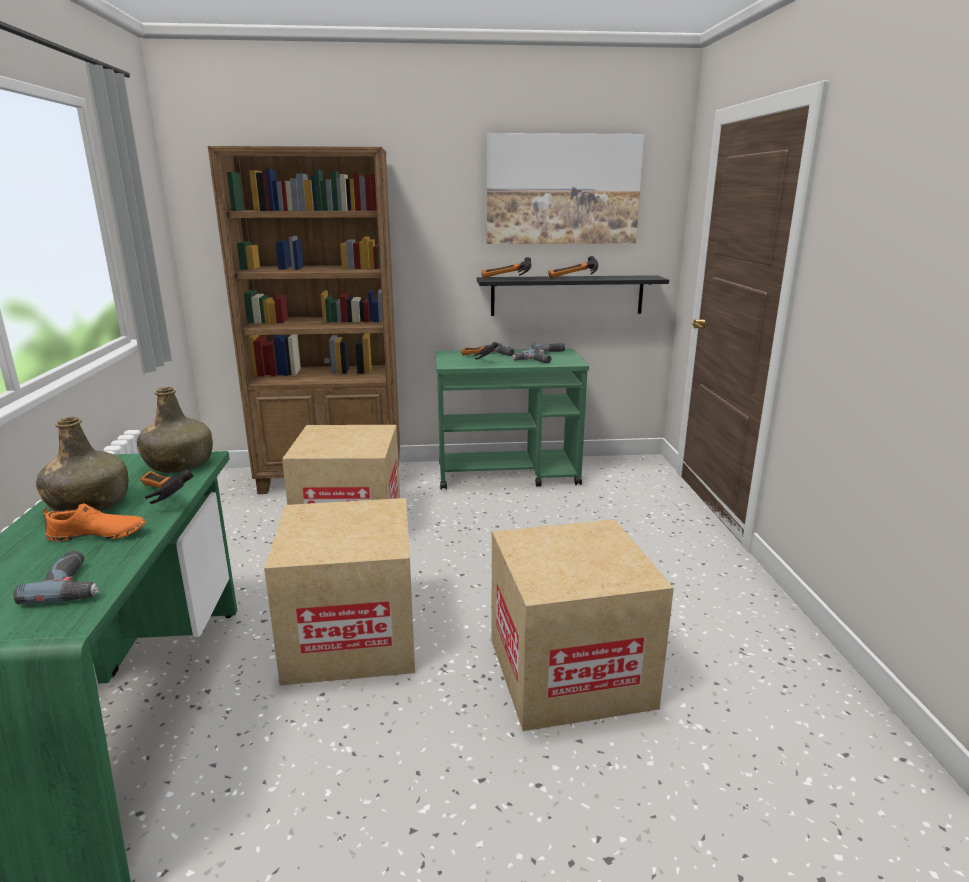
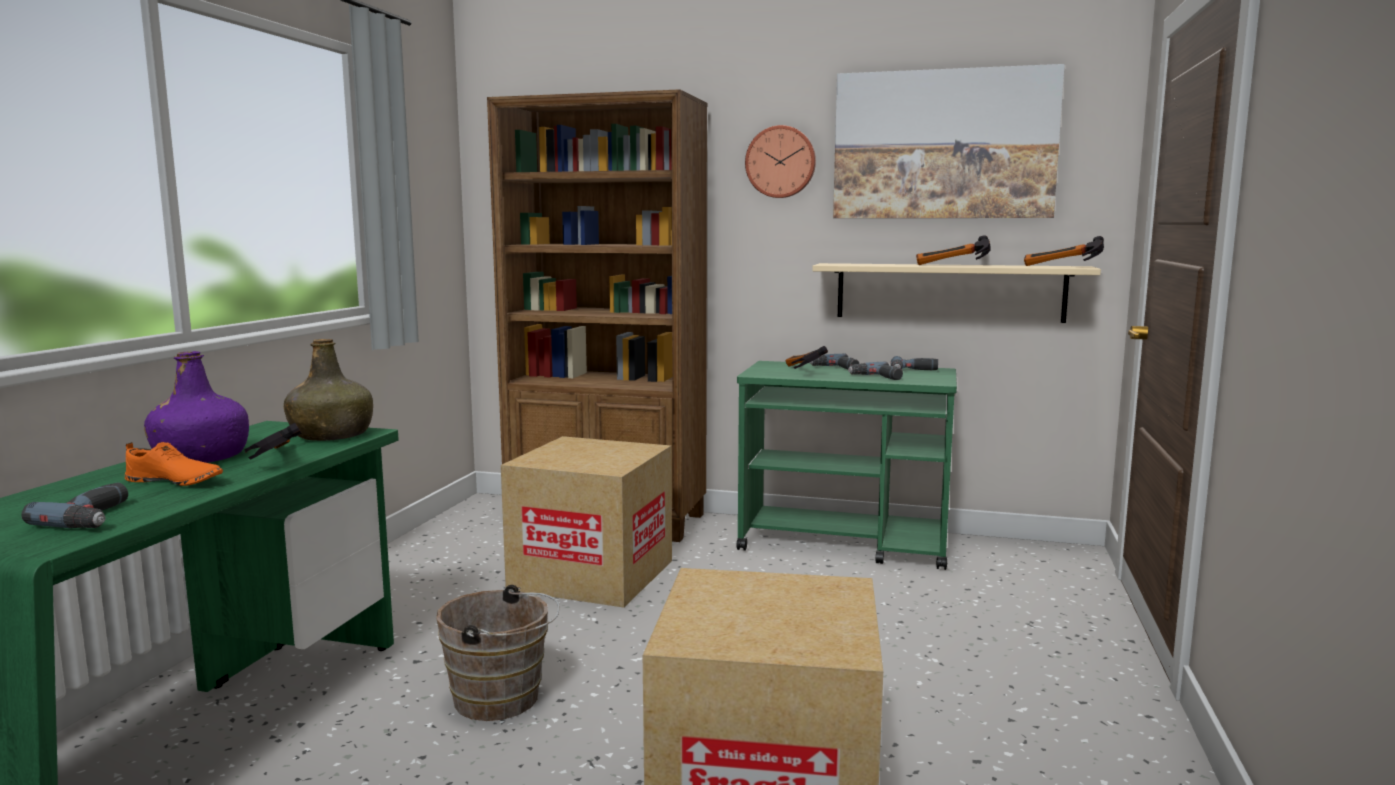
camera: 20 degrees right, 10 degrees down
(90, 505) = (201, 458): green bottle -> purple bottle
(351, 637) = (503, 700): cardboard box -> brown bucket
(445, 200) = (781, 162): none -> wall clock
(505, 279) = (853, 264): hammer -> hammer (1061, 267)
(567, 295) = (949, 292): black shelf -> beige shelf

